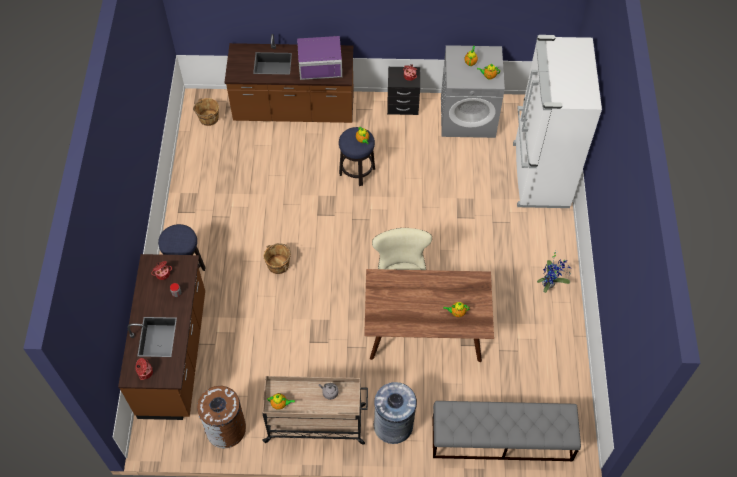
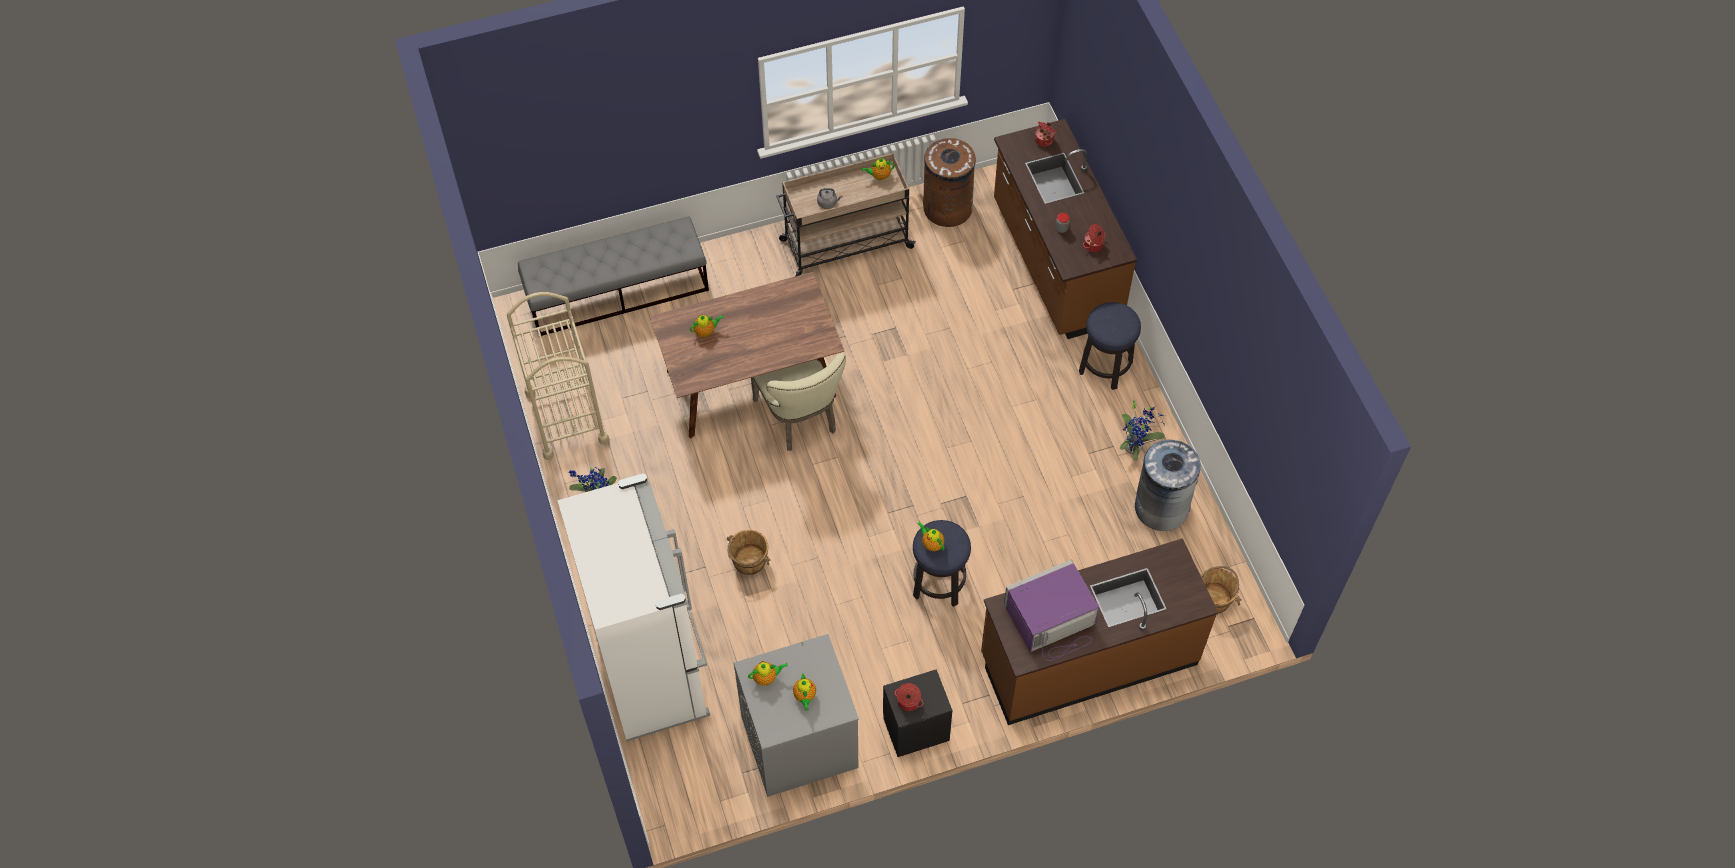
camera: 160 degrees right, 0 degrees up
(199, 212) = (1135, 446): none -> potted plant
(278, 264) = (984, 410): brown bucket -> brown bucket (749, 561)
(393, 425) = (752, 269): grey trash can -> grey trash can (1161, 507)
(560, 349) = (566, 416): none -> beige cart

